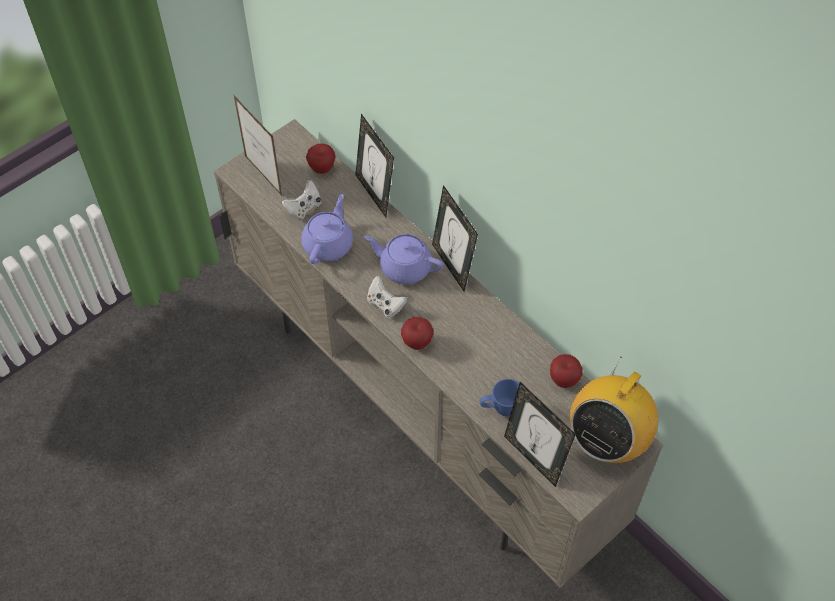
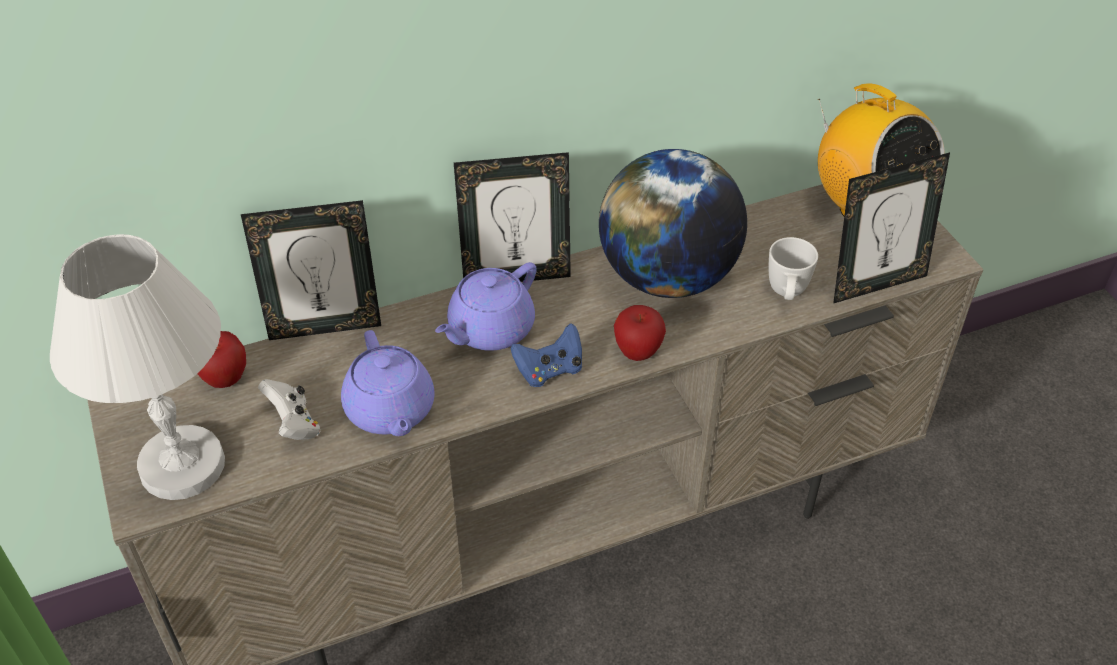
camera: 70 degrees left, 10 degrees down
(263, 176) = (183, 464): picture frame -> white table lamp
(328, 244) = (390, 410): purple teapot -> purple teapot turned 150 degrees counterclockwise
(385, 305) = (549, 370): white game controller -> blue game controller
(486, 341) = (667, 277): none -> globe
(500, 409) = (786, 295): blue mug -> white mug
(564, 380) = (762, 221): apple -> none

